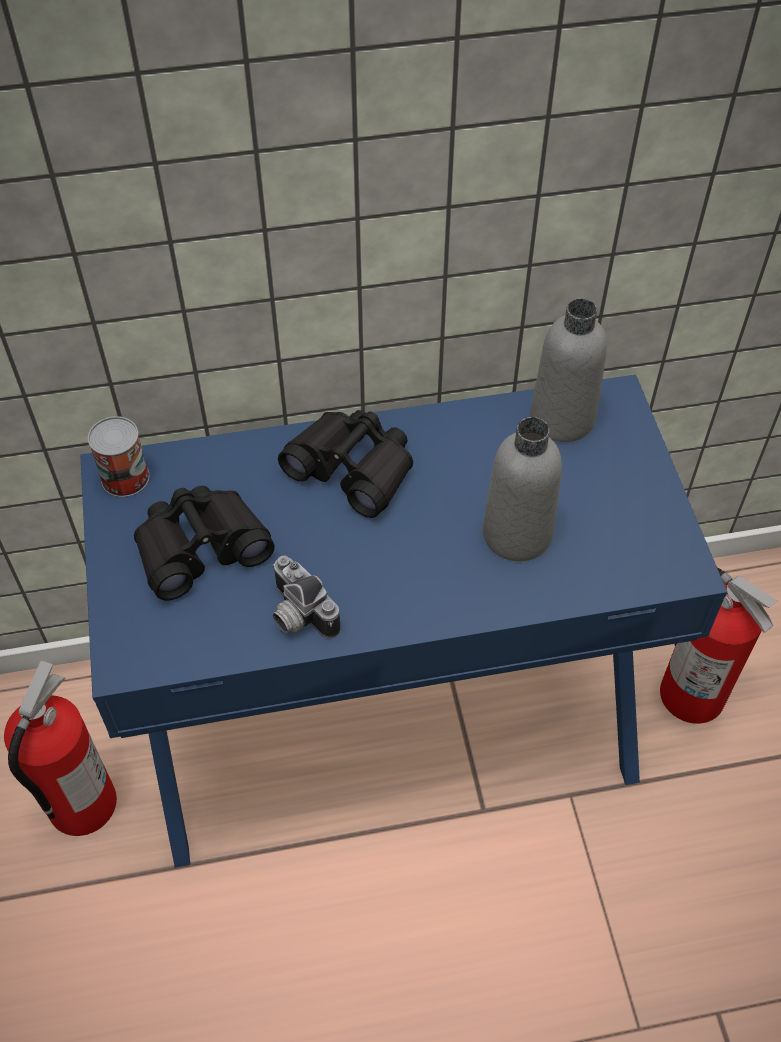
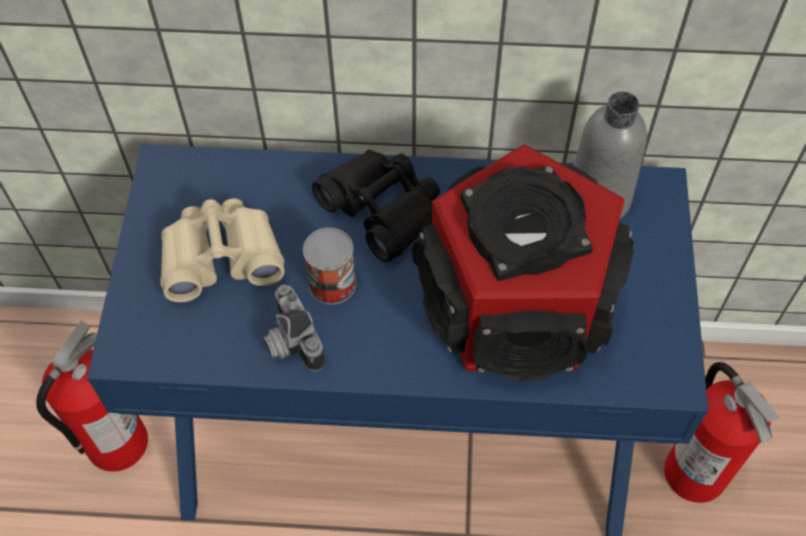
camera: 15 degrees right, 5 degrees up
(125, 478) = (174, 175): can -> can (332, 283)
(201, 548) = (221, 257): black binoculars -> beige binoculars
(517, 534) = (519, 307): grey bottle -> speaker

